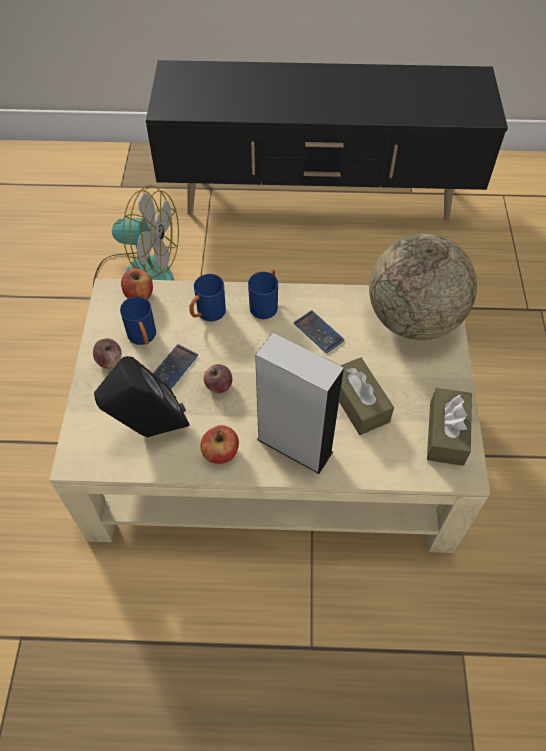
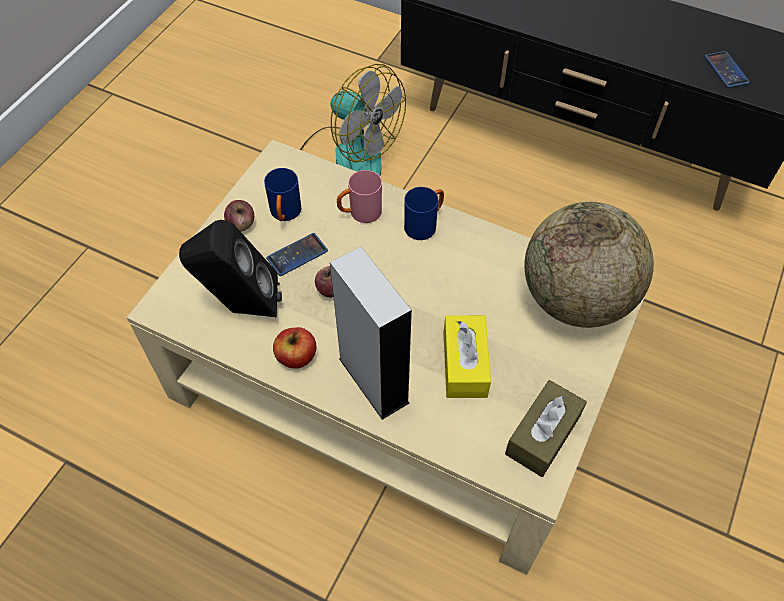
camera: 25 degrees right, 0 degrees up
(139, 295) = (304, 170): apple -> none
(207, 314) = (360, 214): blue mug -> pink mug
(318, 332) = (464, 274): phone -> phone (726, 70)
(358, 403) = (464, 364): brown tissue box -> yellow tissue box

